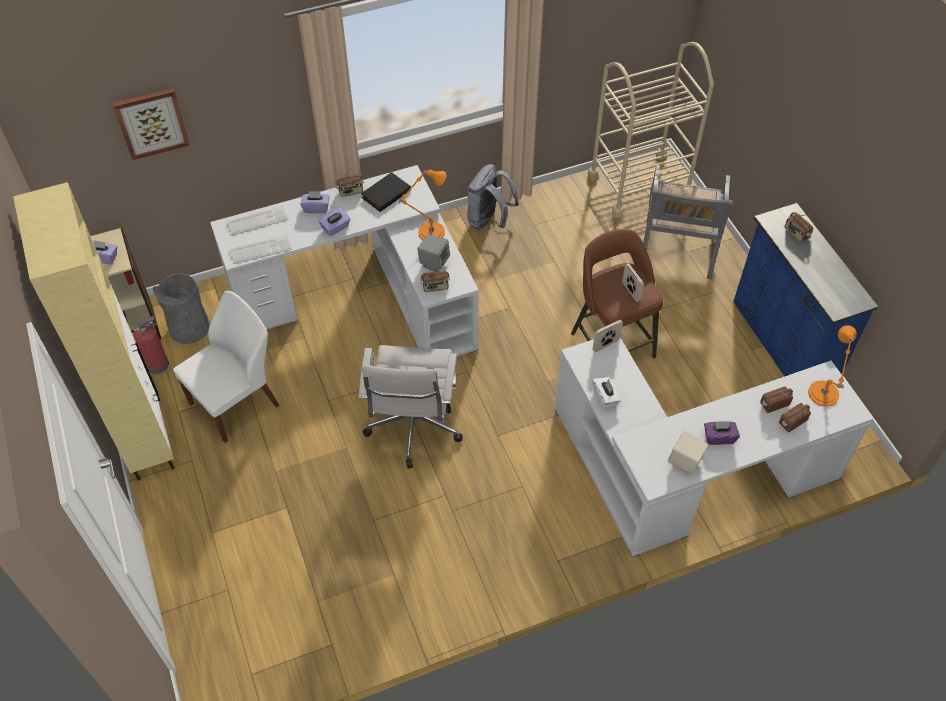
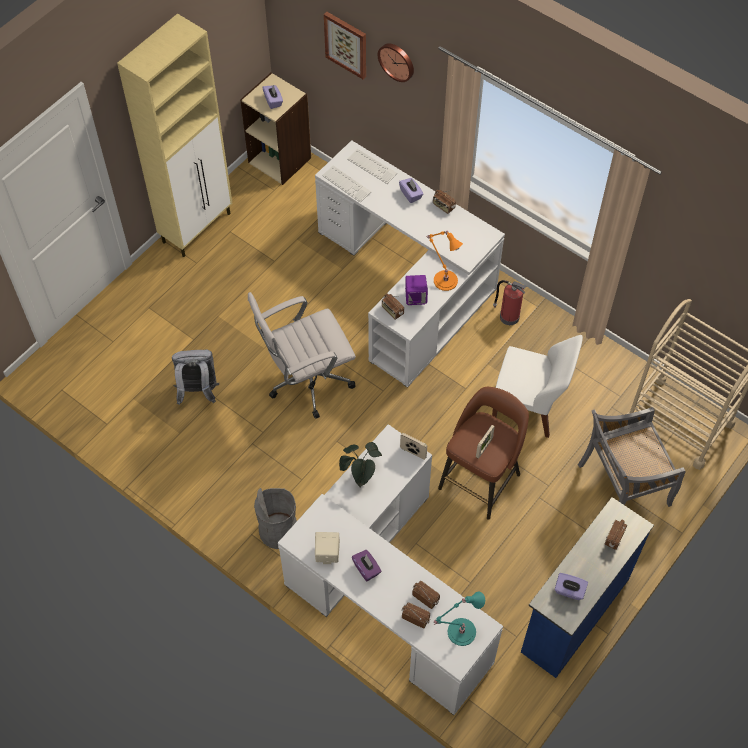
camera: 60 degrees right, 5 degrees up
(156, 365) = (259, 195): fire extinguisher -> fire extinguisher (508, 316)
(189, 328) = (303, 195): grey trash can -> grey trash can (278, 530)
(223, 88) = (397, 61): none -> wall clock
(236, 403) = (258, 261): white chair -> white chair (529, 407)
(335, 228) = (400, 217): purple tissue box -> purple tissue box (569, 591)
(385, 193) = (458, 229): black book -> none
(434, 262) = (416, 298): grey speaker -> purple speaker
(489, 220) = (548, 328): grey backpack -> grey backpack (198, 391)
(605, 397) = (360, 475): white tissue box -> potted plant
(823, 396) = (459, 632): orange table lamp -> turquoise table lamp

